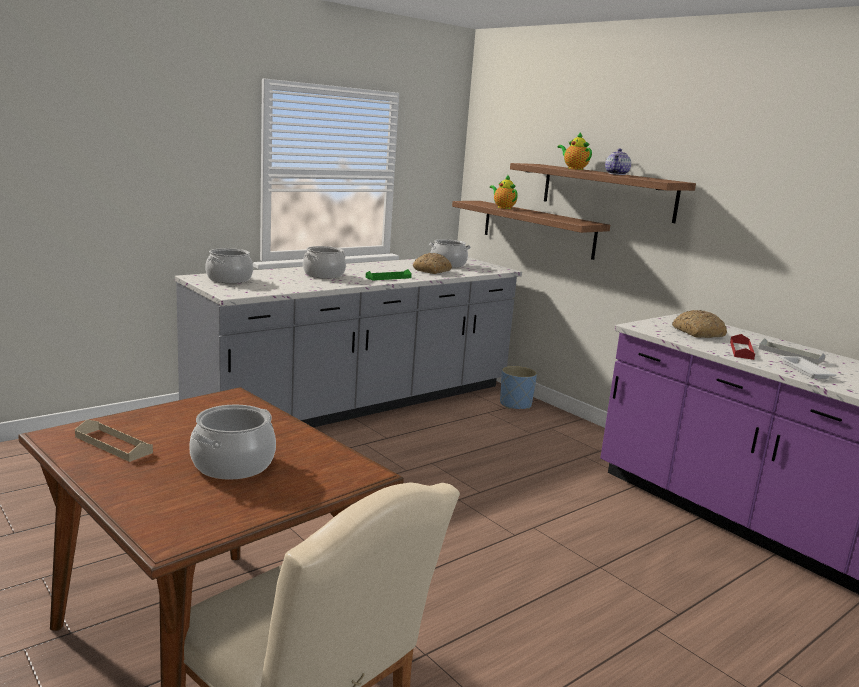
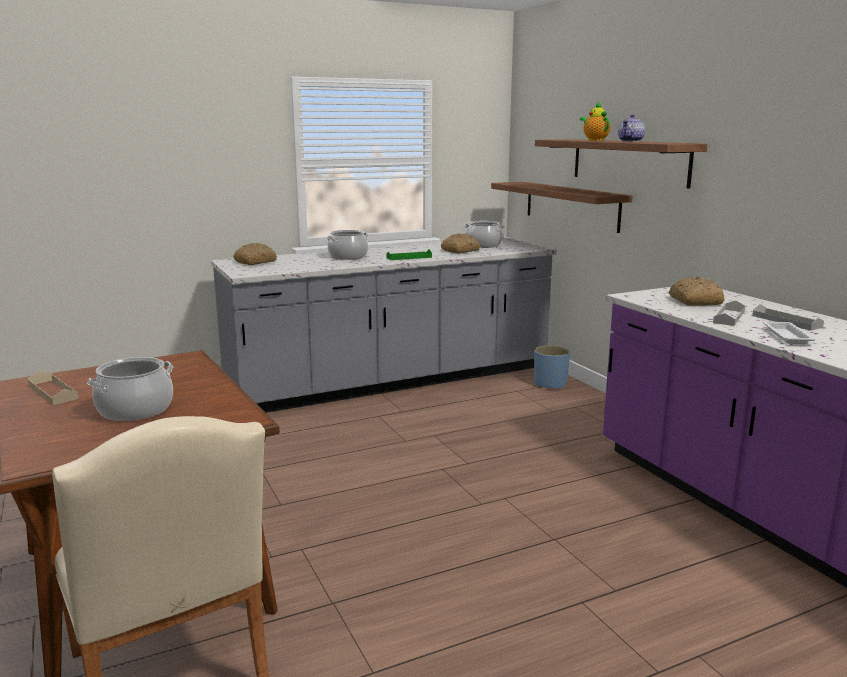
camera: 15 degrees right, 0 degrees up
(229, 279) = (255, 262): cooking pot -> bread
(503, 207) = (535, 186): teapot -> none
(741, 350) = (729, 317): red tray -> grey tray

